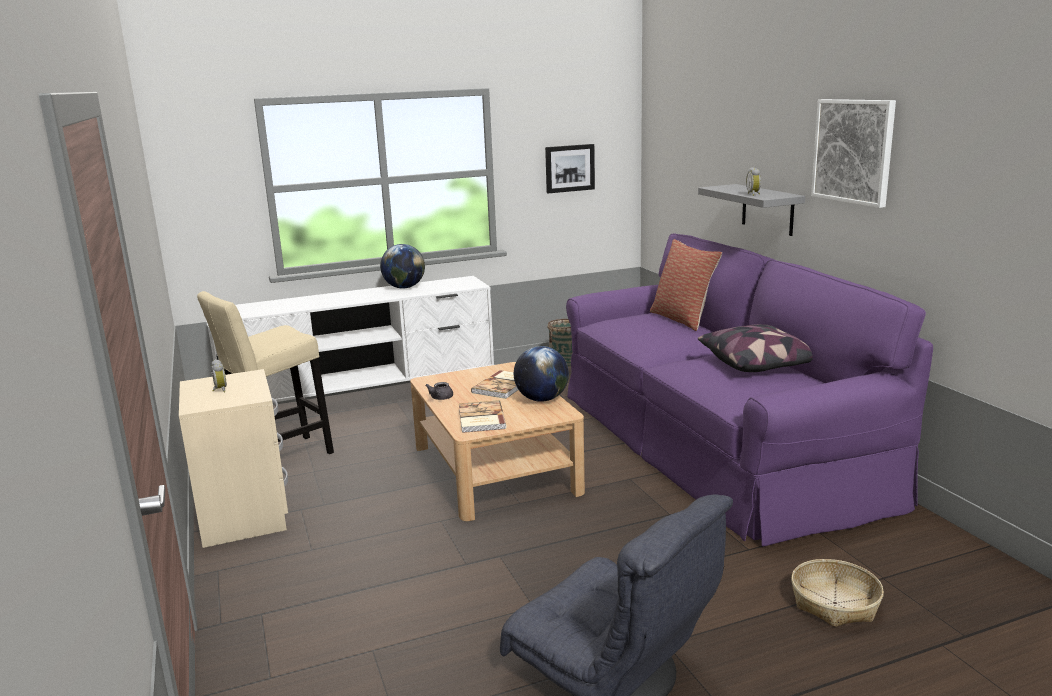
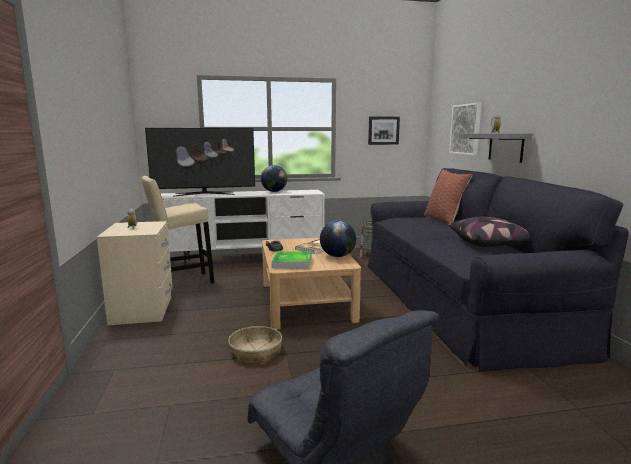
camera: 10 degrees right, 5 degrees down
(289, 304) = (204, 194): none -> television
(480, 419) = (292, 263): book -> tray
(711, 442) = (456, 300): purple sofa -> black sofa
(834, 603) = (533, 423): basket -> basket (255, 351)
(853, 151) = (569, 95): picture -> picture (465, 129)

